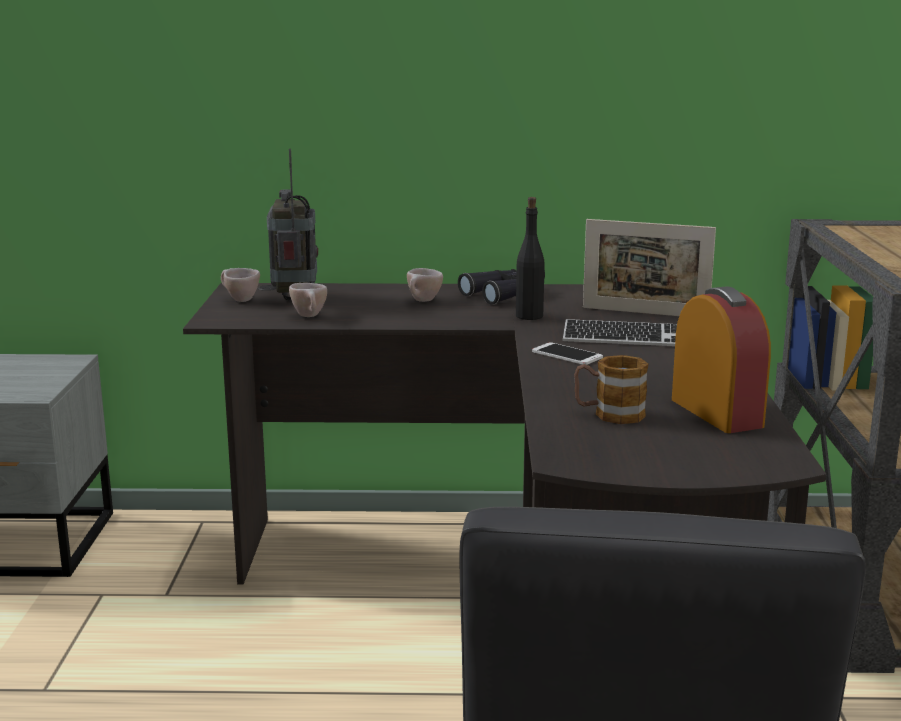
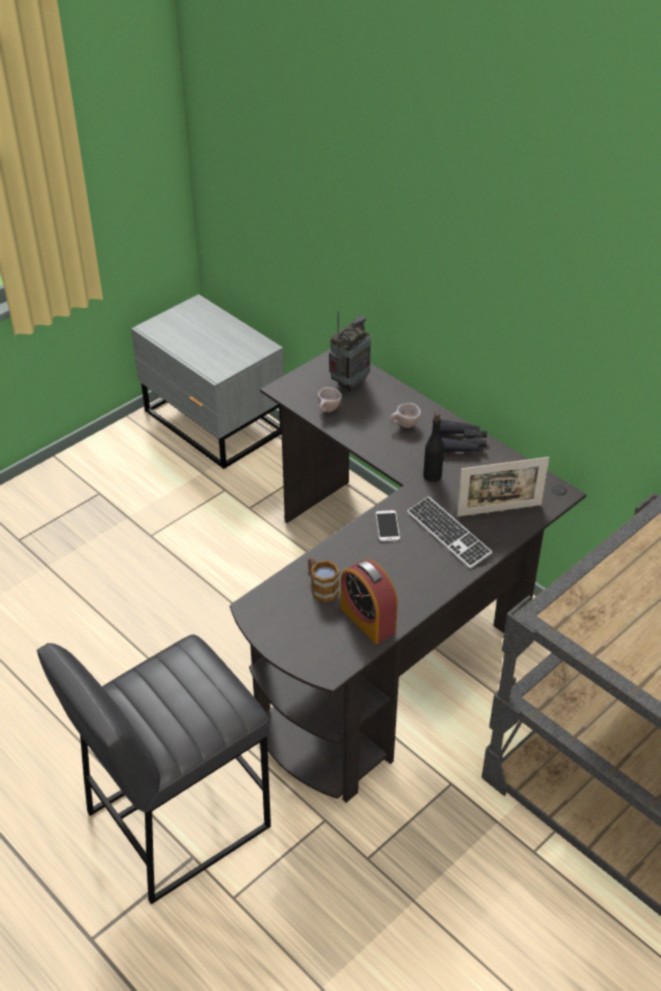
camera: 45 degrees right, 25 degrees up
(238, 300) = (320, 371): beige cup -> none
(645, 313) = (499, 510): picture frame -> picture frame turned 75 degrees counterclockwise
(716, 413) = (368, 619): alarm clock -> alarm clock turned 120 degrees clockwise

